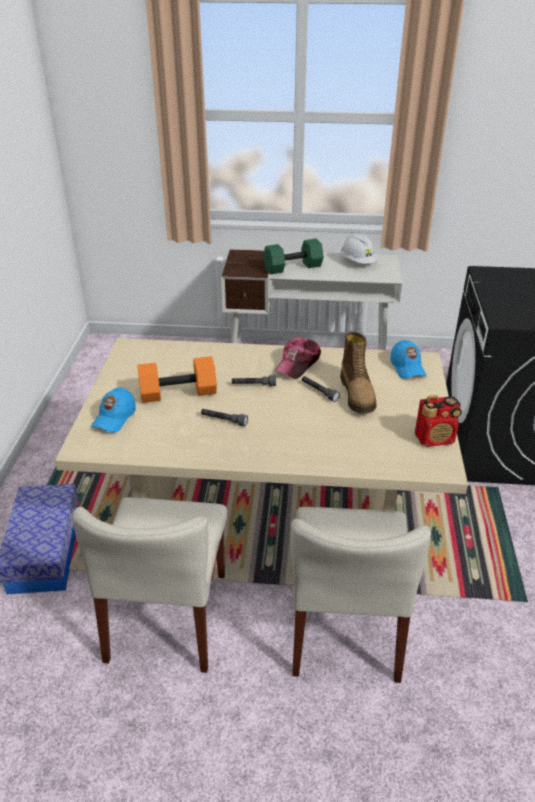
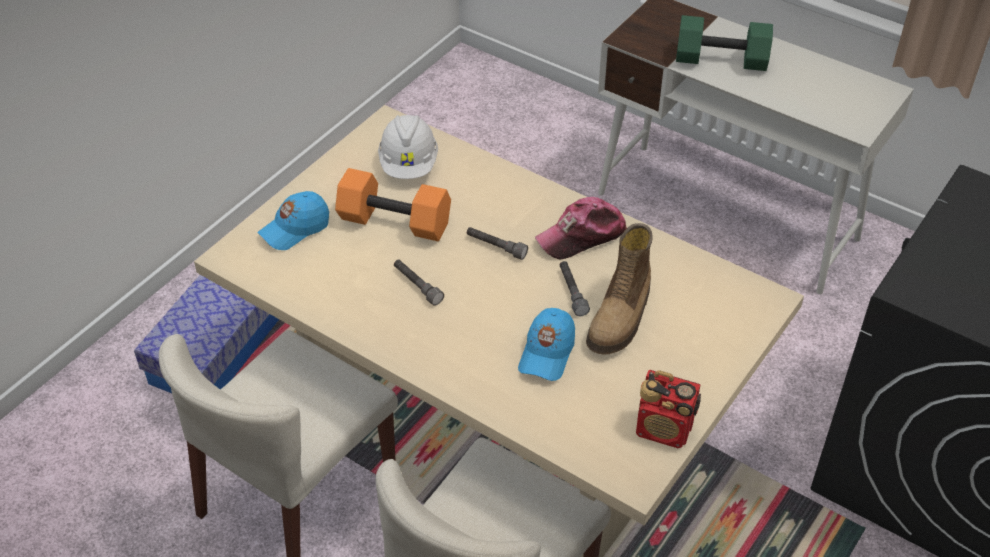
camera: 30 degrees right, 10 degrees up
(358, 262) = (833, 82): white hard hat -> white hard hat (409, 164)
(407, 368) = (730, 303): blue cap -> blue cap (547, 353)

